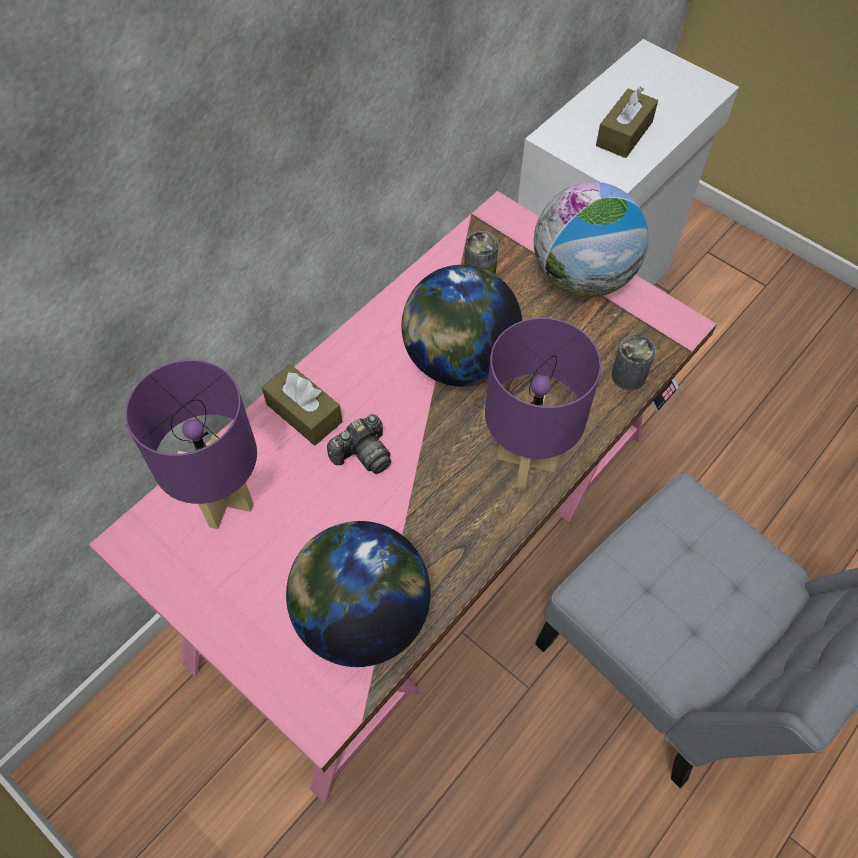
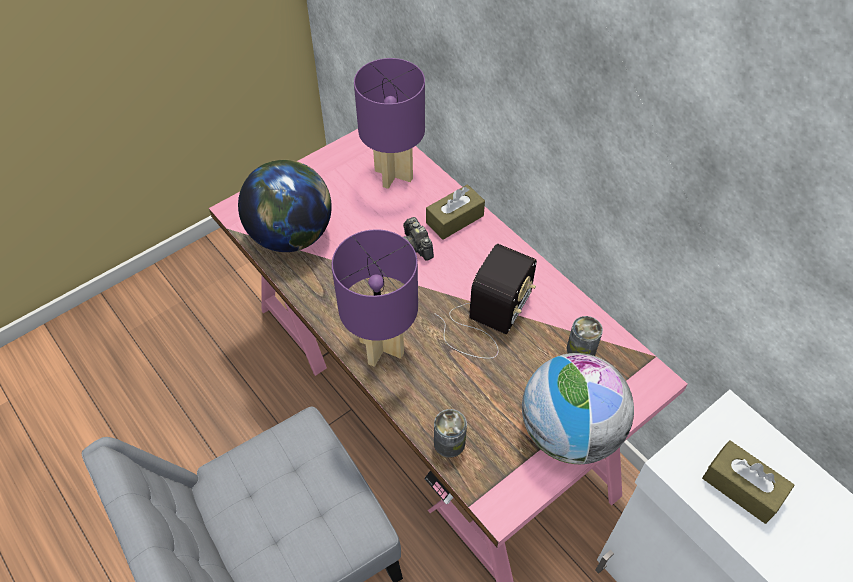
camera: 100 degrees right, 5 degrees down
(459, 361) = (486, 319): globe -> radio

